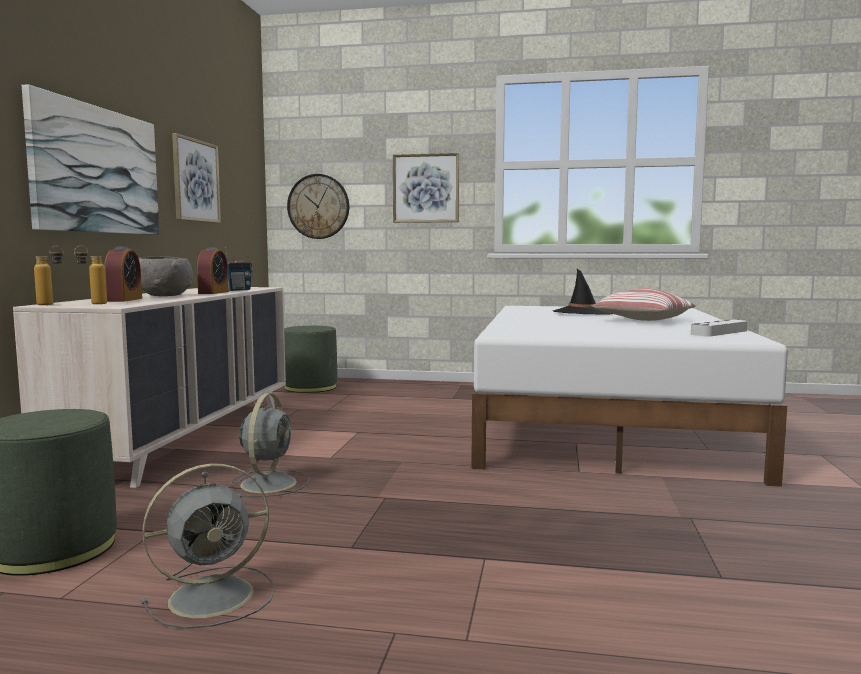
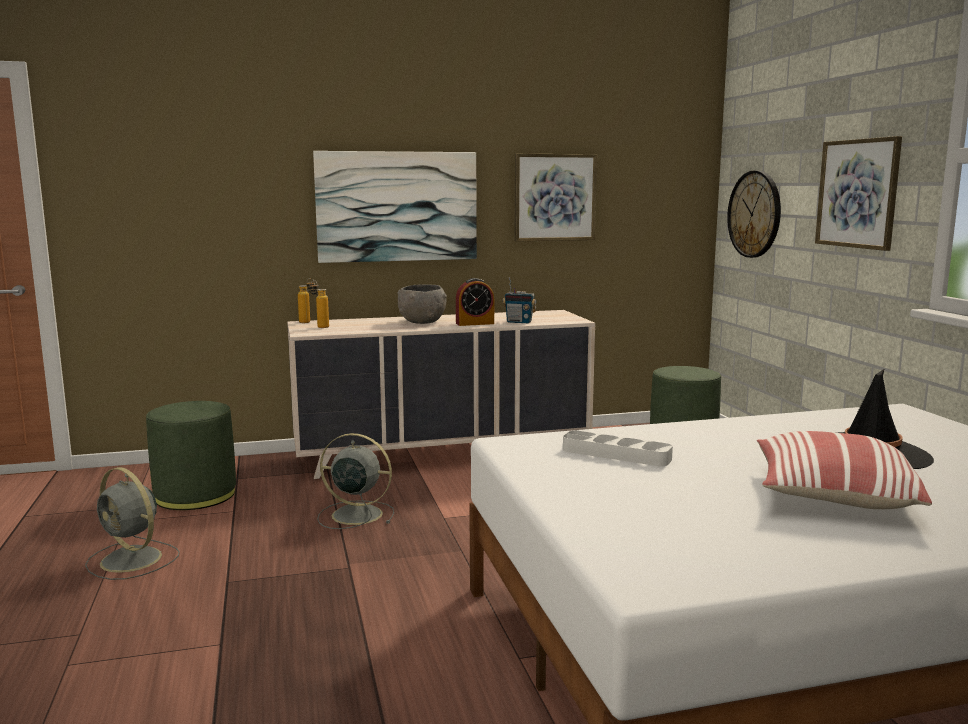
camera: 65 degrees right, 5 degrees up
(124, 300) = (365, 324): alarm clock -> none
(269, 483) = (354, 514): grey fan -> grey fan turned 150 degrees counterclockwise
(719, 332) = (732, 558): white tray -> white tray (616, 454)

